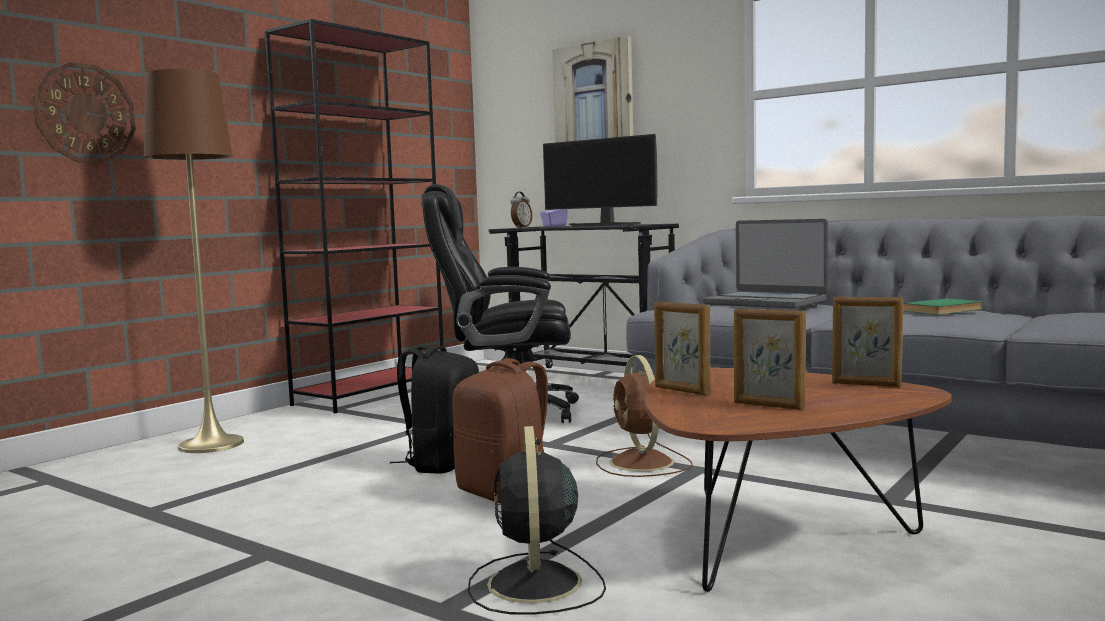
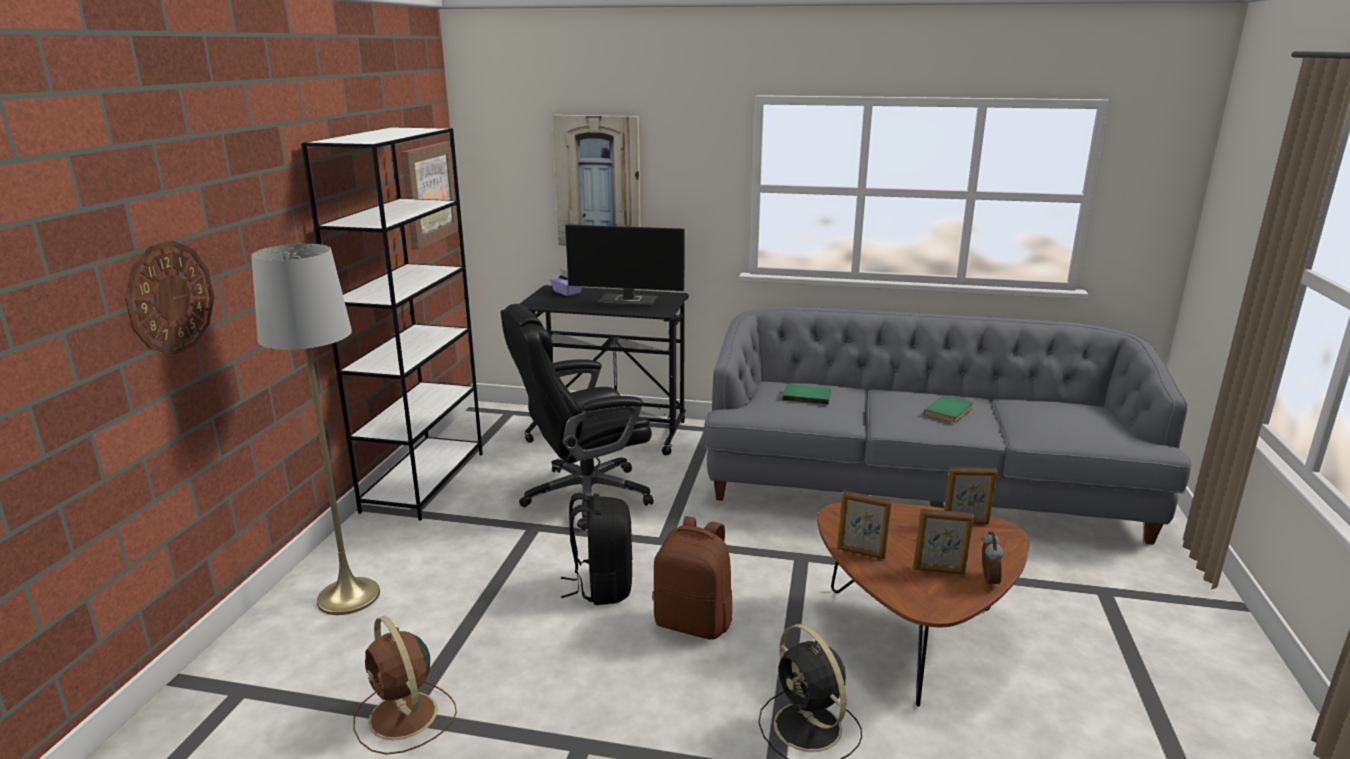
camera: 25 degrees left, 15 degrees up
(211, 444) = (348, 596): brown floor lamp -> grey floor lamp
(371, 394) = (424, 481): red bookcase -> white bookcase
(433, 129) = (428, 193): none -> picture
(521, 227) = (541, 300): alarm clock -> alarm clock (987, 580)
(642, 463) = (757, 556): brown fan -> brown fan (404, 717)
(765, 302) = (807, 396): laptop -> green book

